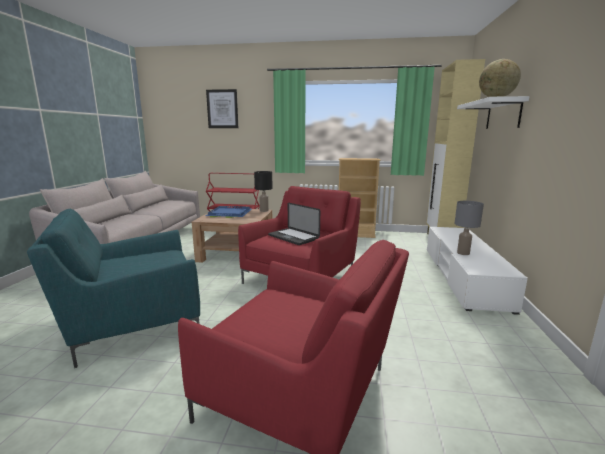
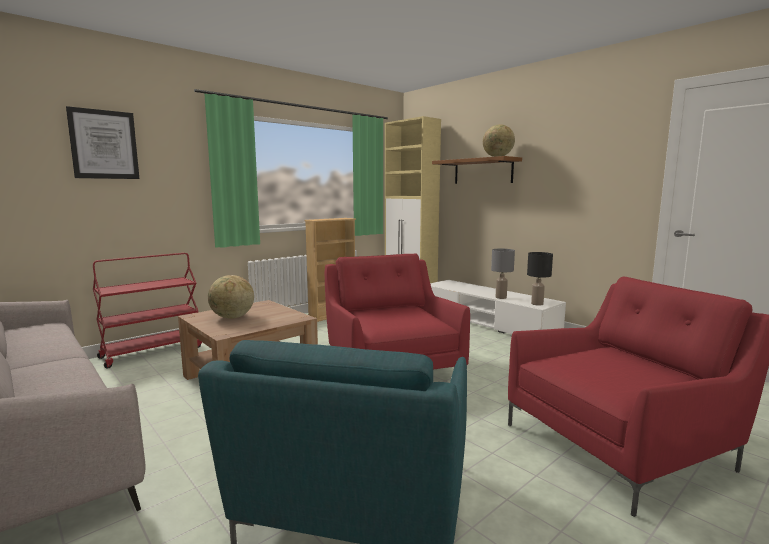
camera: 50 degrees left, 5 degrees down
(228, 214) = (232, 317): blue tray -> globe
(264, 211) = (266, 303): black table lamp -> black table lamp (537, 304)
(293, 237) = (397, 318): laptop -> none
(503, 115) = (483, 171): white shelf -> brown shelf

